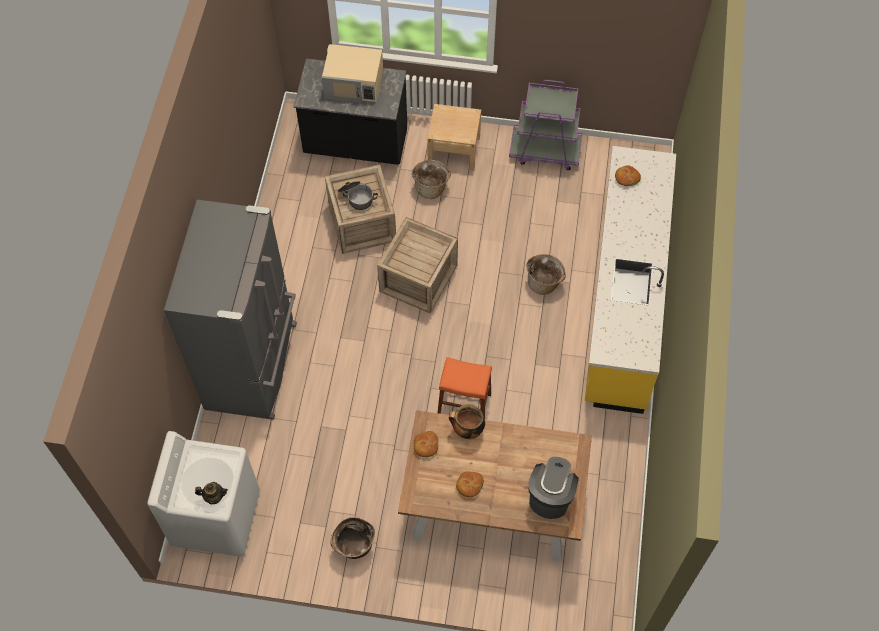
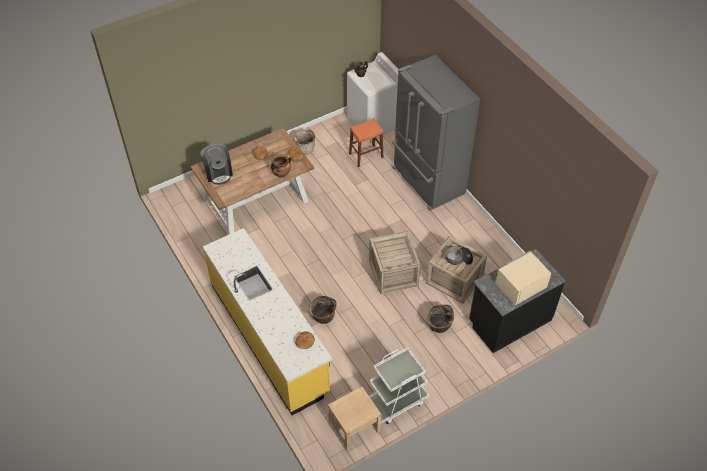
camera: 140 degrees right, 10 degrees down
(454, 150) = (451, 359): beige nightstand -> beige nightstand (354, 426)
(464, 404) = (309, 231): orange stool -> orange stool (366, 155)
(545, 151) = (396, 401): purple cart -> white cart

